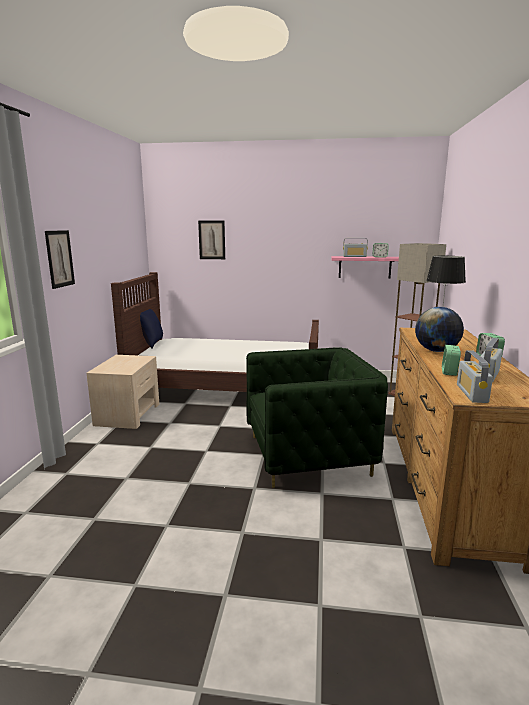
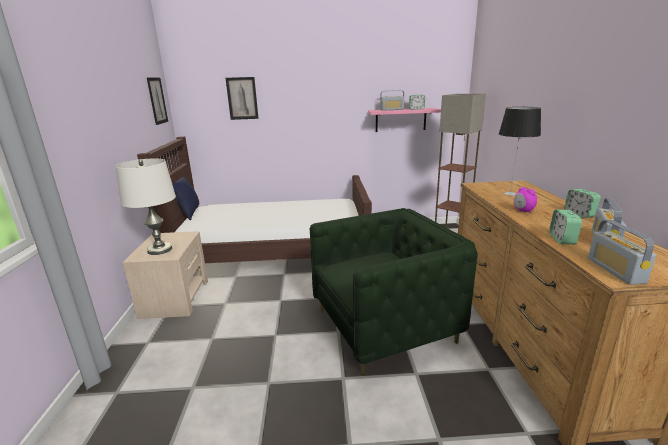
camera: 10 degrees left, 5 degrees up
(59, 258) = (70, 131): picture -> picture (157, 100)
(118, 366) = (159, 250): none -> white table lamp
(436, 351) = (523, 211): globe -> alarm clock

